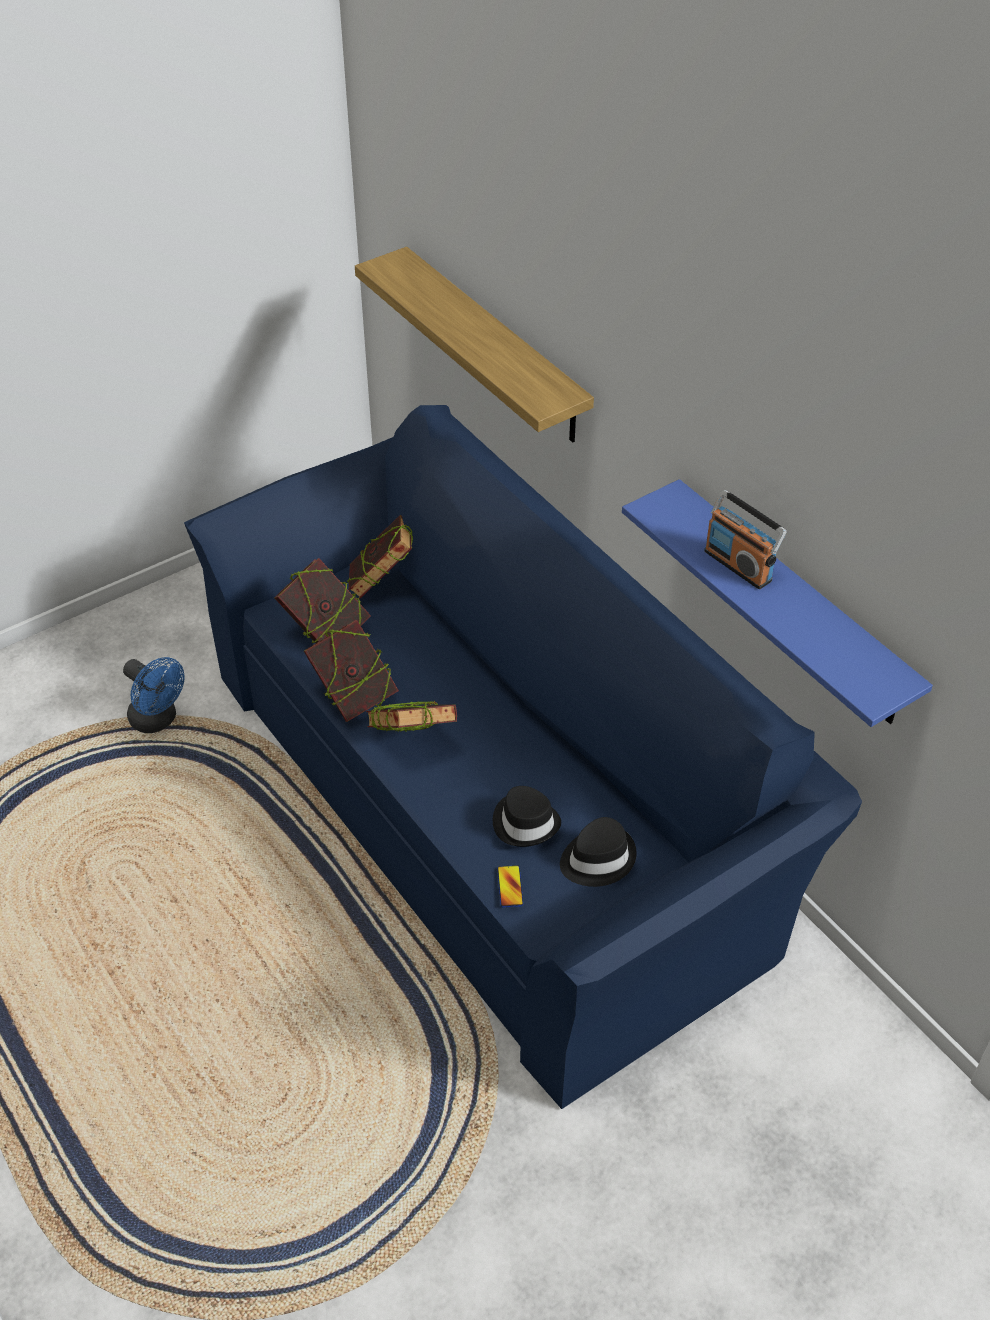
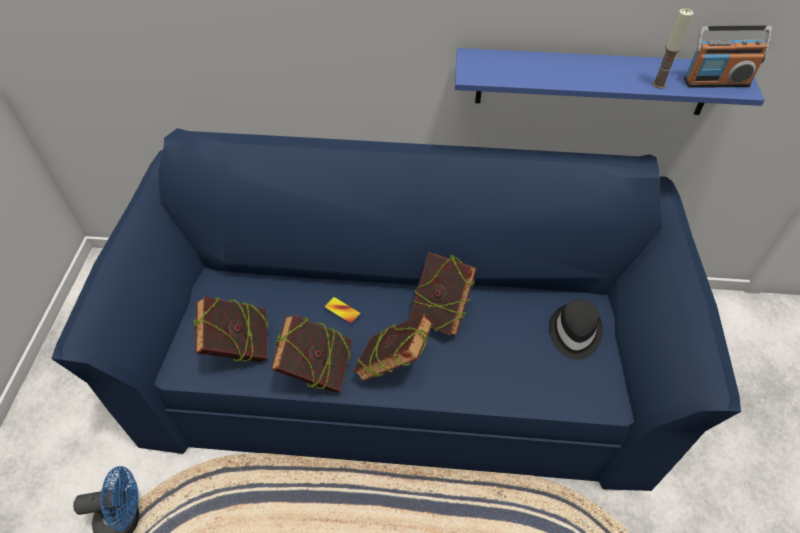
camera: 50 degrees left, 5 degrees up
(382, 584) = (231, 286): book -> book (440, 313)
(494, 346) = (201, 52): shelf -> none
(510, 887) = (562, 395): phone -> phone (342, 311)
(526, 822) = (516, 349): black hat -> none
(738, 565) = (569, 70): radio -> radio (716, 82)
(797, 635) = (659, 84): none -> candle

